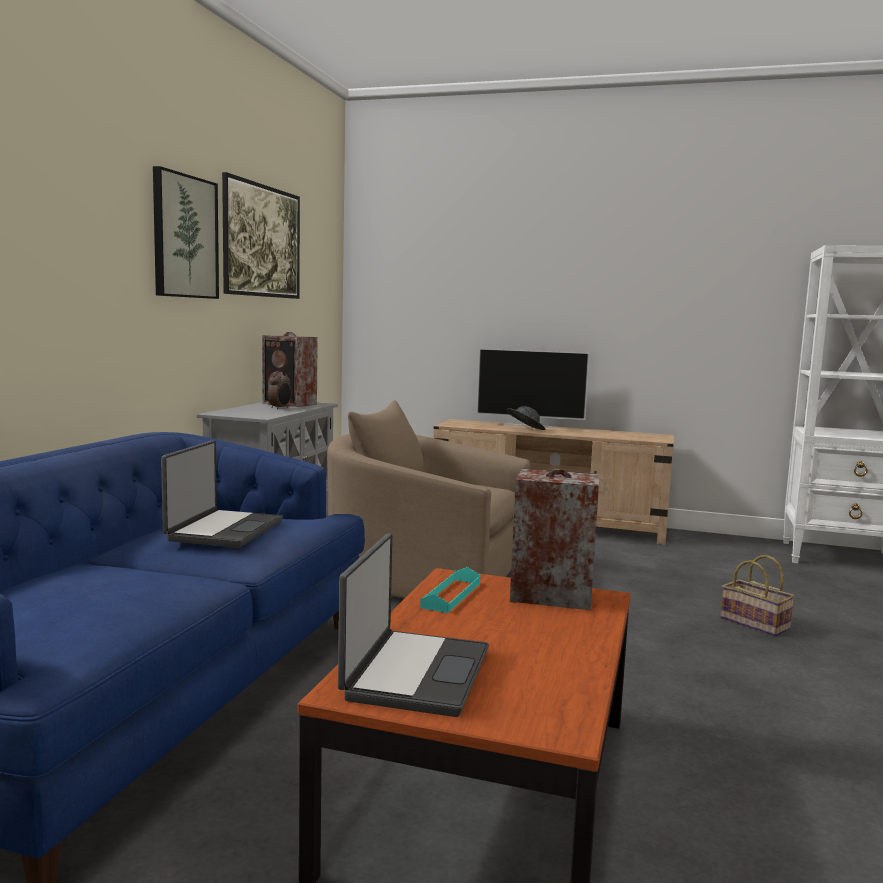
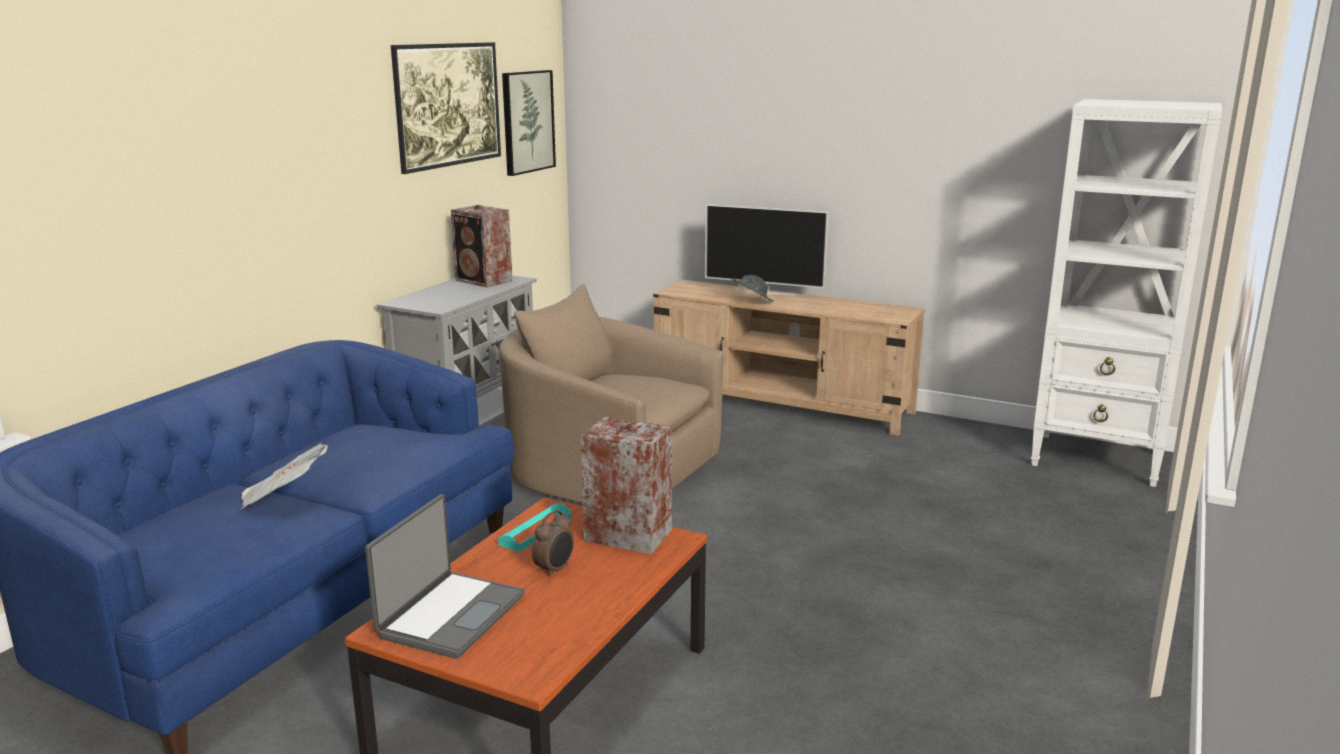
camera: 10 degrees right, 10 degrees up
(157, 568) = (284, 498): none -> newspaper
(184, 237) = (348, 127): picture -> picture (527, 121)
(223, 530) = (360, 452): laptop -> none
(280, 408) = (467, 291): alarm clock -> alarm clock (555, 570)
(756, 624) = (924, 544): basket -> none

